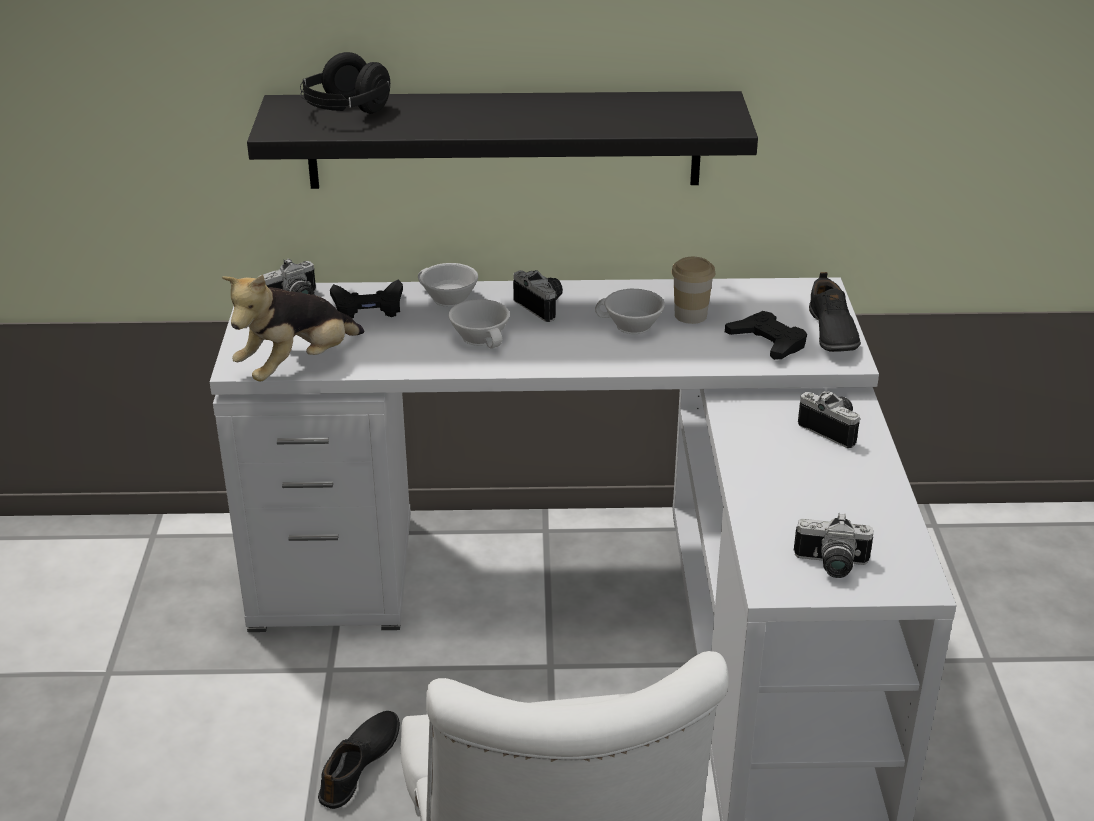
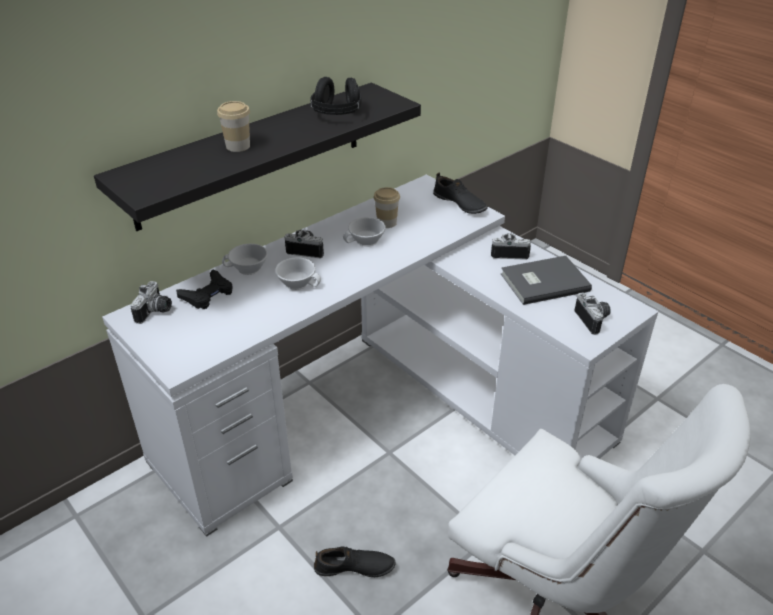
camera: 40 degrees left, 5 degrees up
(297, 366) = (214, 351): plush toy -> none
(346, 111) = (170, 167): black headphones -> black headphones (337, 114)
(360, 764) = (354, 568): black shoe -> black shoe turned 105 degrees clockwise
(449, 113) = (238, 146): none -> cup
(767, 342) = (439, 221): black game controller -> none
(827, 485) = (542, 281): none -> grey book
(831, 566) = (594, 320): camera -> camera turned 75 degrees counterclockwise

